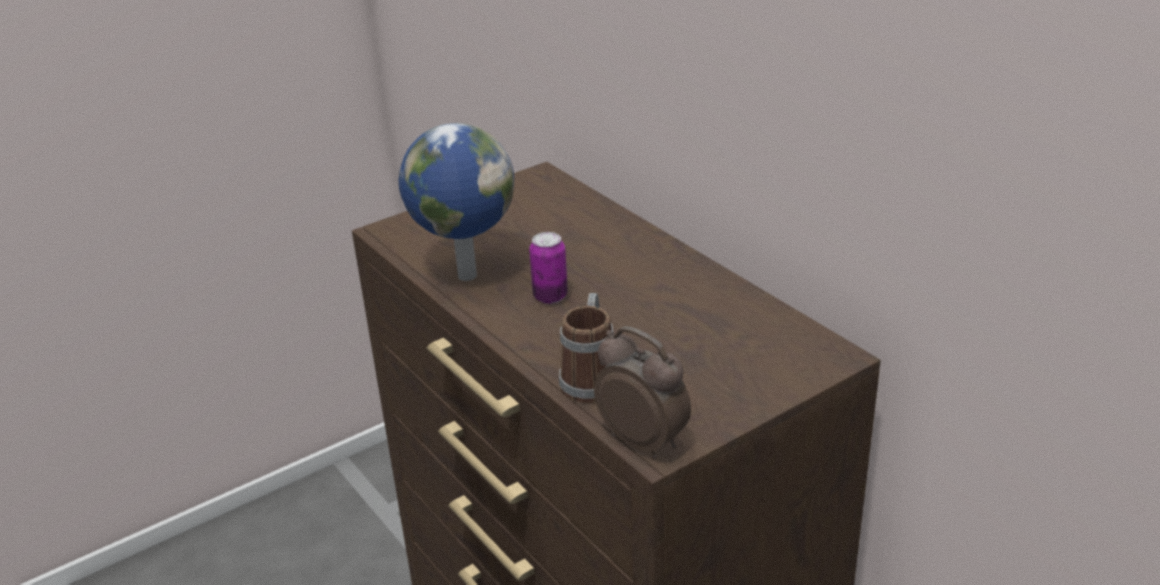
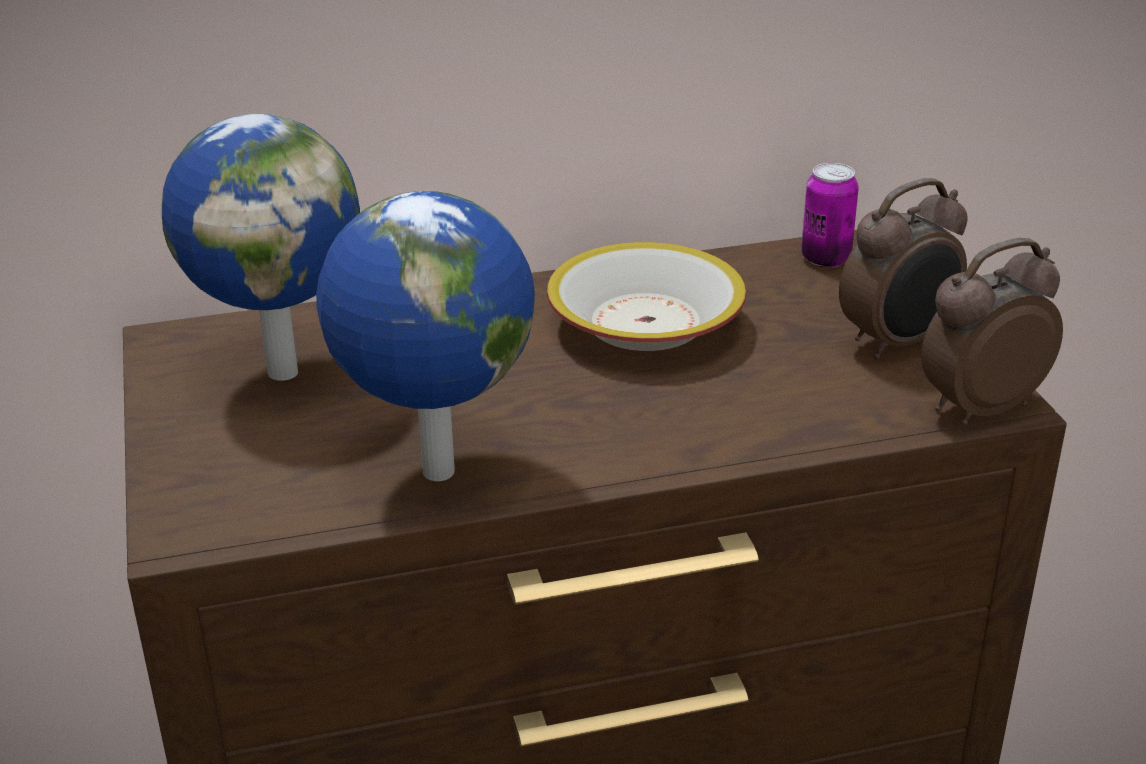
camera: 70 degrees left, 0 degrees up
(532, 210) = (283, 370): none -> globe
(550, 296) = (569, 406): can -> can (825, 258)
(591, 378) = (812, 416): mug -> none
(660, 298) = (646, 323): none -> bowl
(707, 395) = (898, 343): none -> alarm clock

